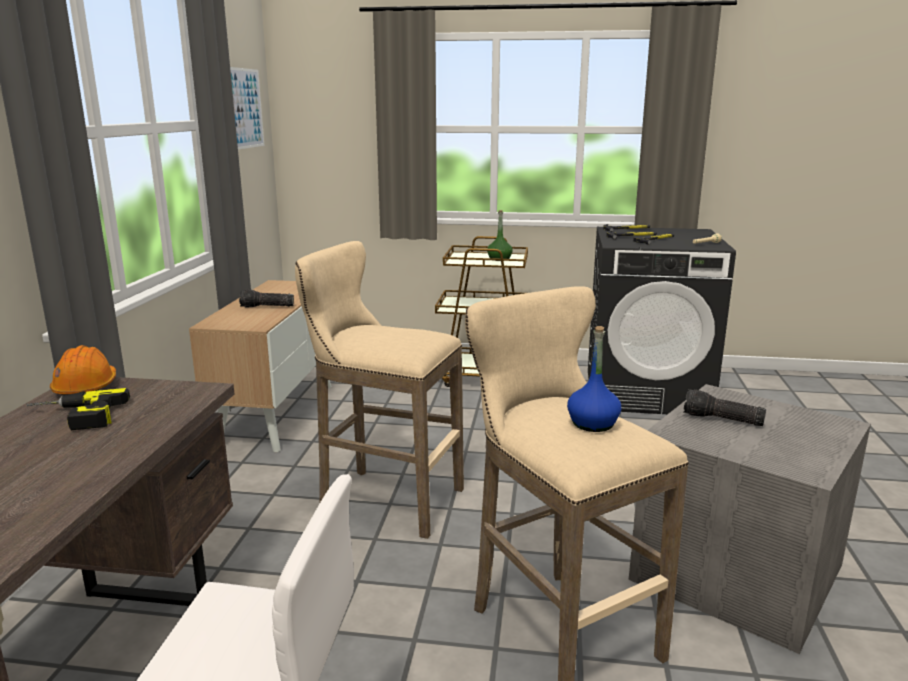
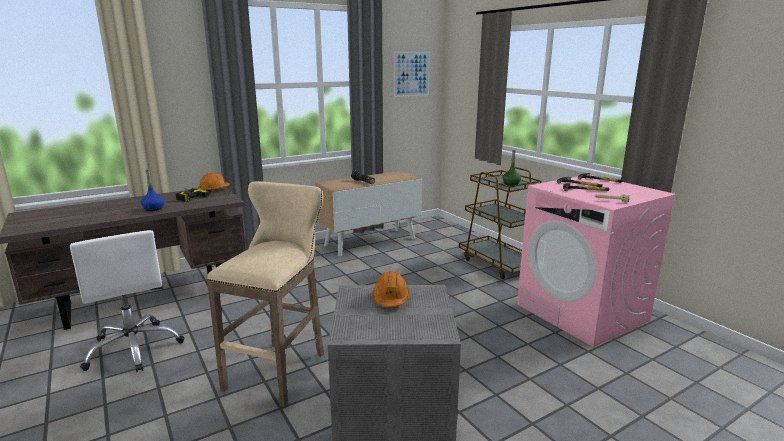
camera: 50 degrees right, 0 degrees up
(384, 500) = (332, 292): beige stool -> none
(593, 424) = (264, 255): blue bottle -> blue bottle (153, 209)
(647, 392) = (582, 313): black washing machine -> pink washing machine
(721, 420) = (390, 299): flashlight -> orange hard hat

